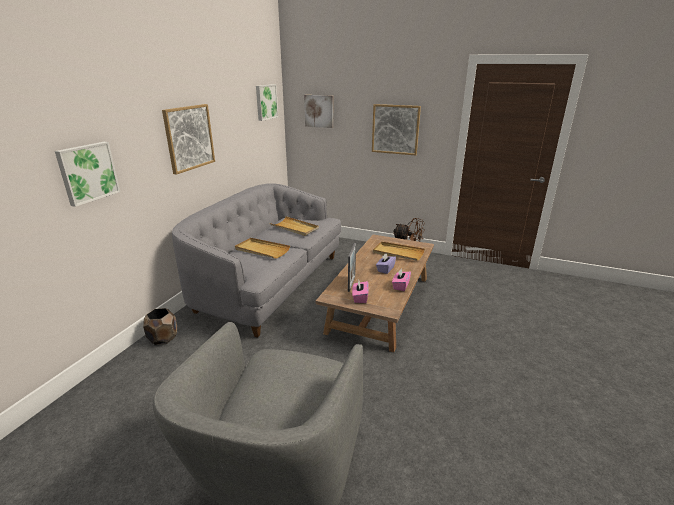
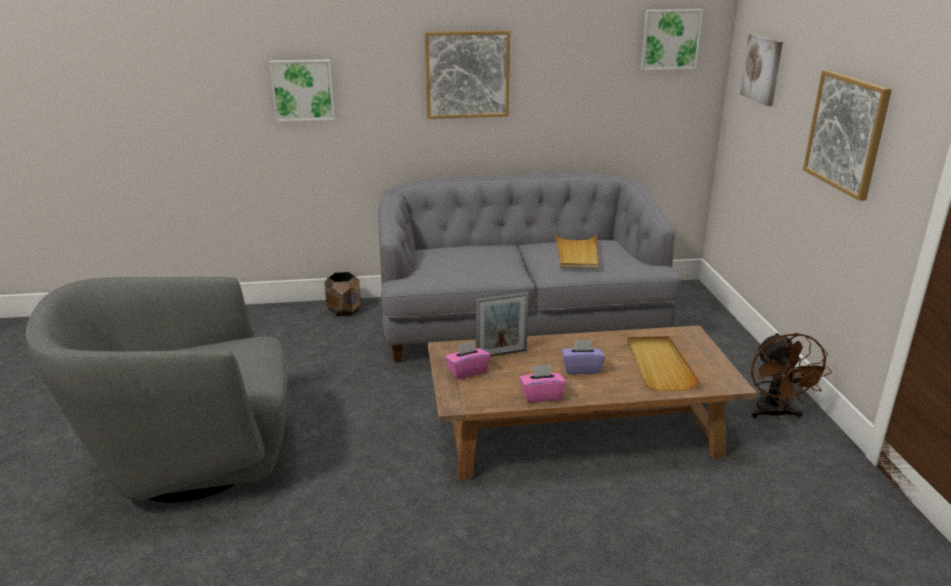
camera: 60 degrees right, 0 degrees up
(262, 250) = (480, 258): beige tray -> none

